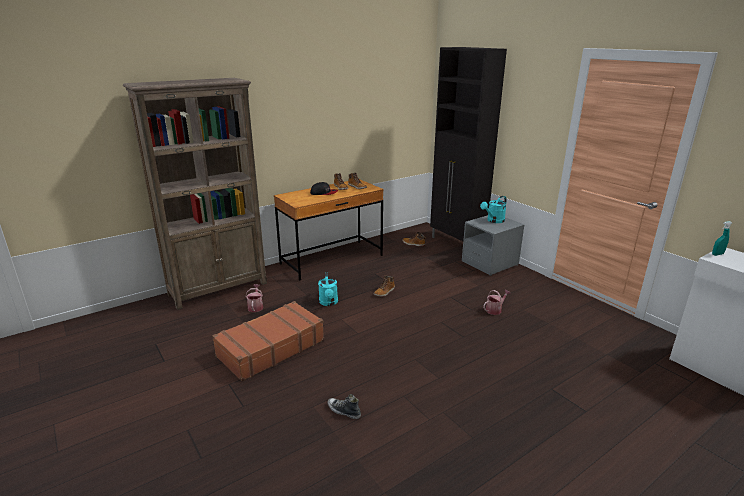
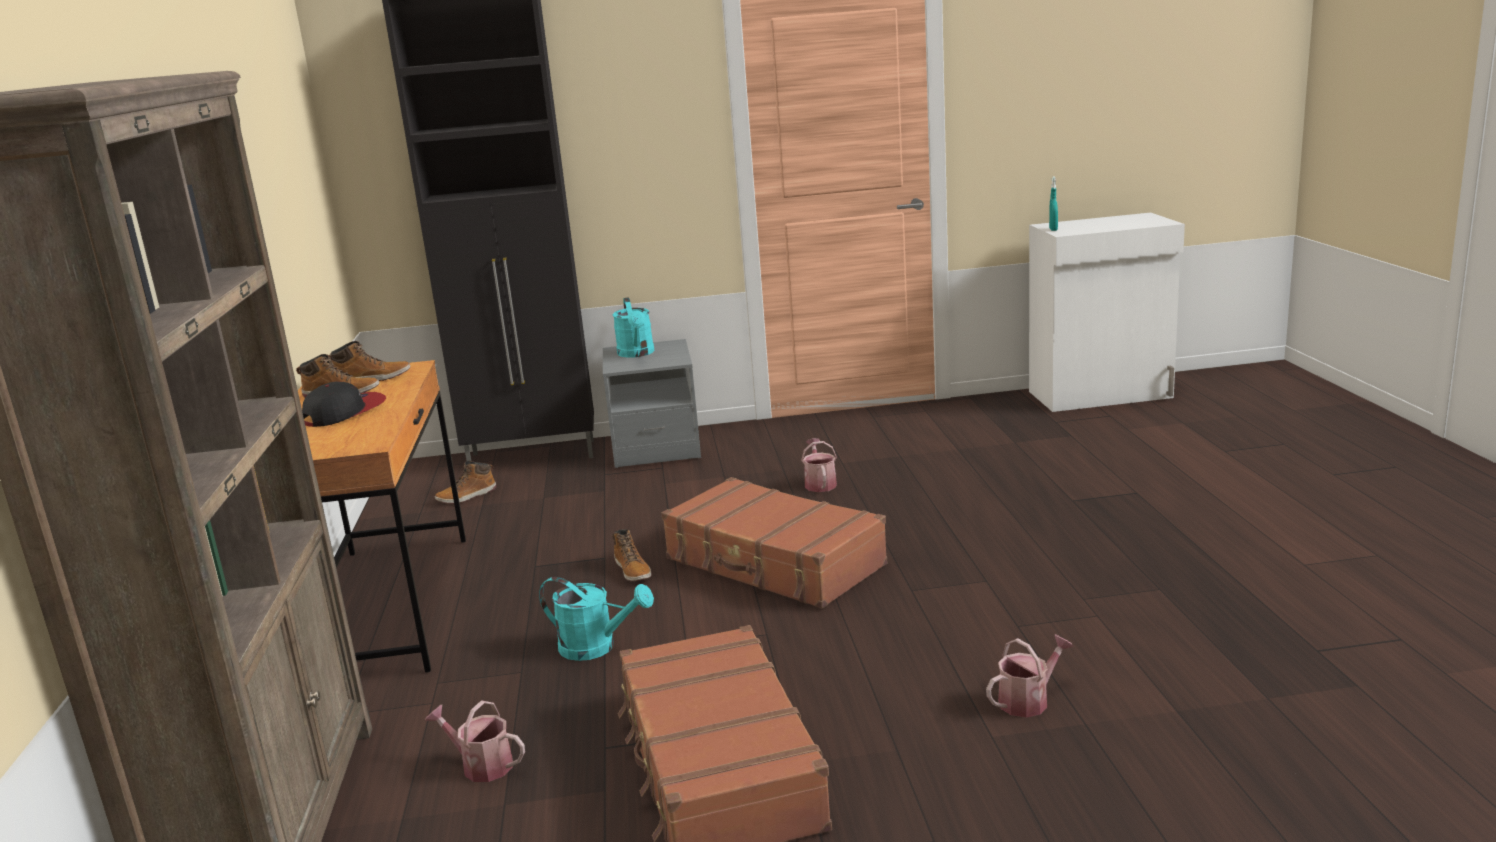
camera: 60 degrees left, 5 degrees down
(343, 411) = (1028, 700): shoe -> watering can
(413, 319) = (774, 563): none -> brown suitcase

